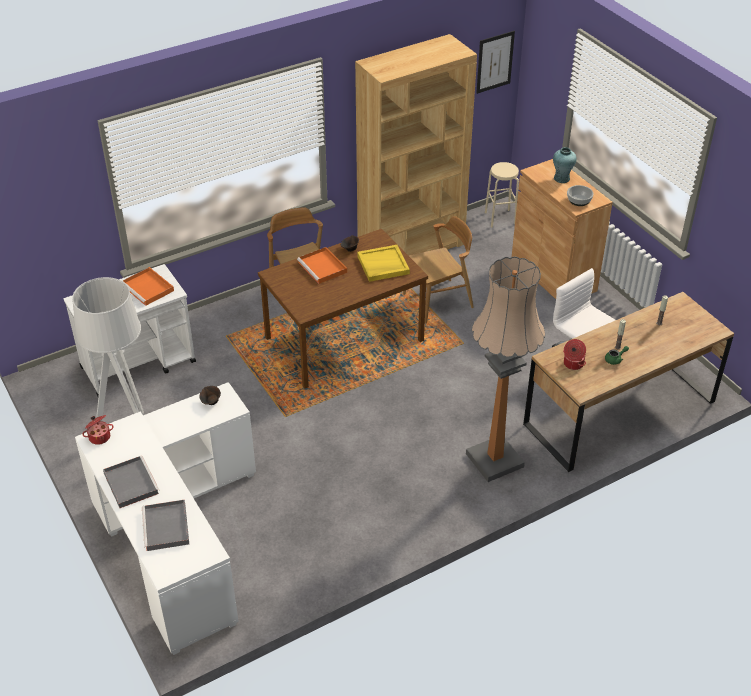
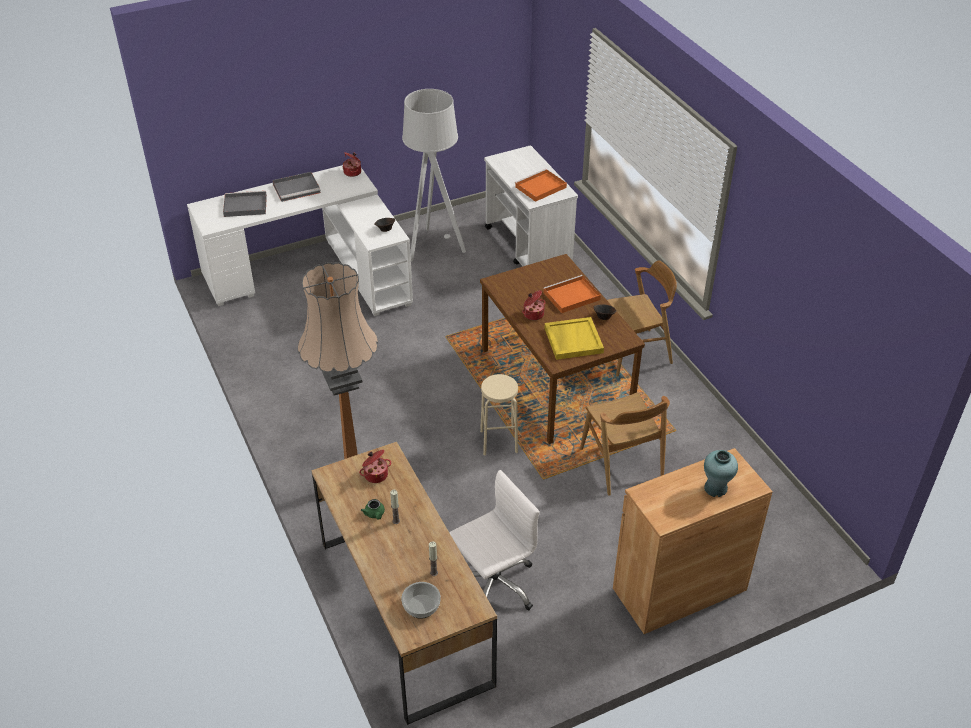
camera: 95 degrees right, 0 degrees up
(350, 288) = (533, 314): none -> cooking pot
(411, 248) = (727, 449): brown bookcase -> none
(495, 62) = (892, 365): picture -> none
(500, 218) = (806, 547): beige stool -> beige stool (499, 441)
(578, 200) = (661, 498): bowl -> bowl (421, 605)

